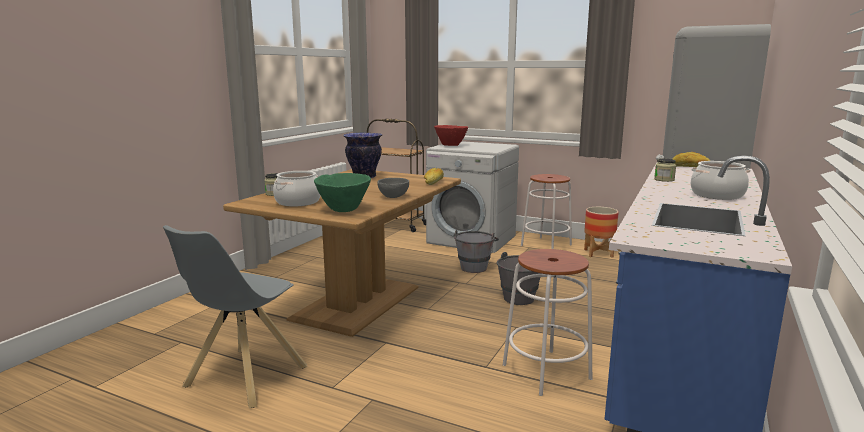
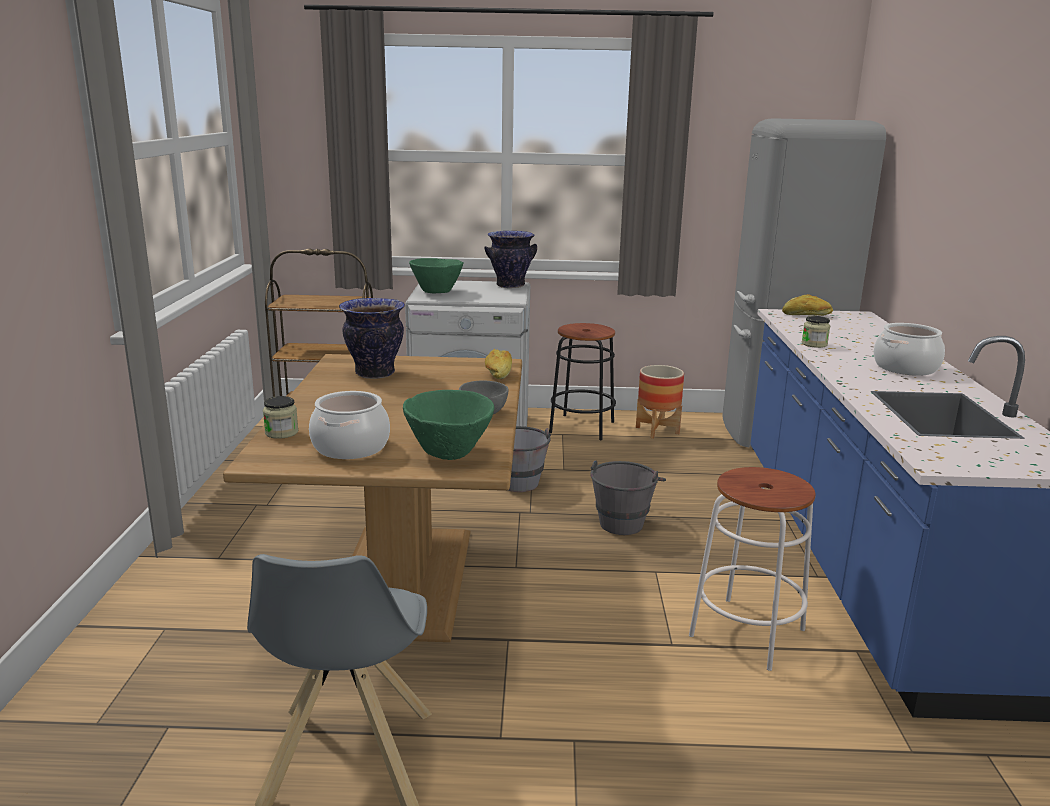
camera: 25 degrees left, 5 degrees up
(451, 145) = (436, 292): red bowl -> green bowl
(502, 145) = (510, 285): none -> vase
(546, 245) = (582, 427): white stool -> black stool

